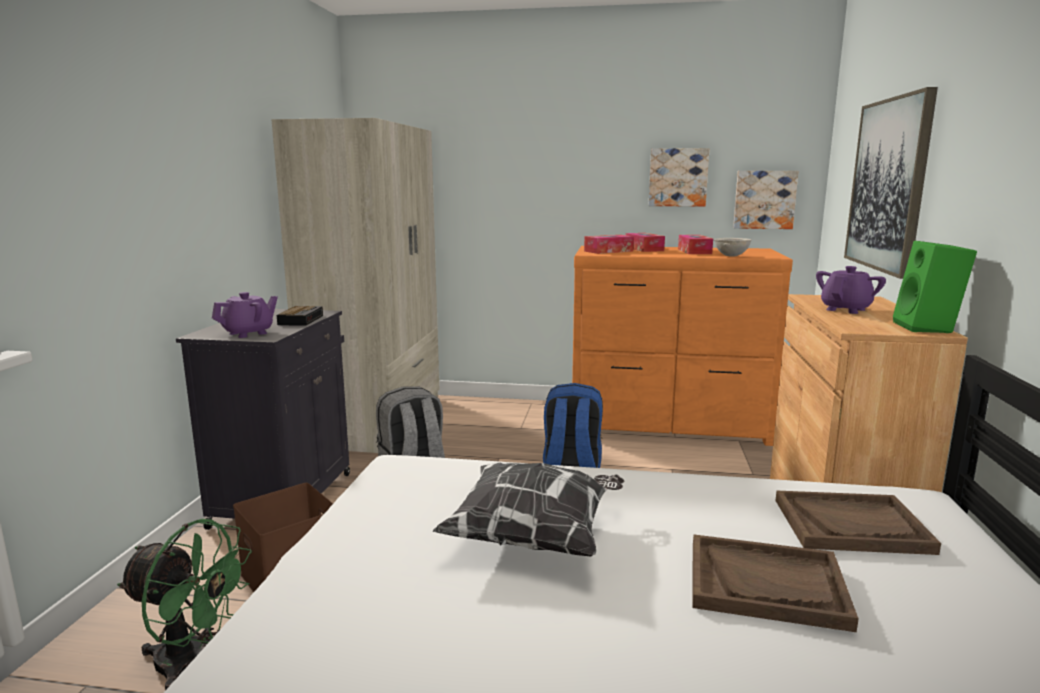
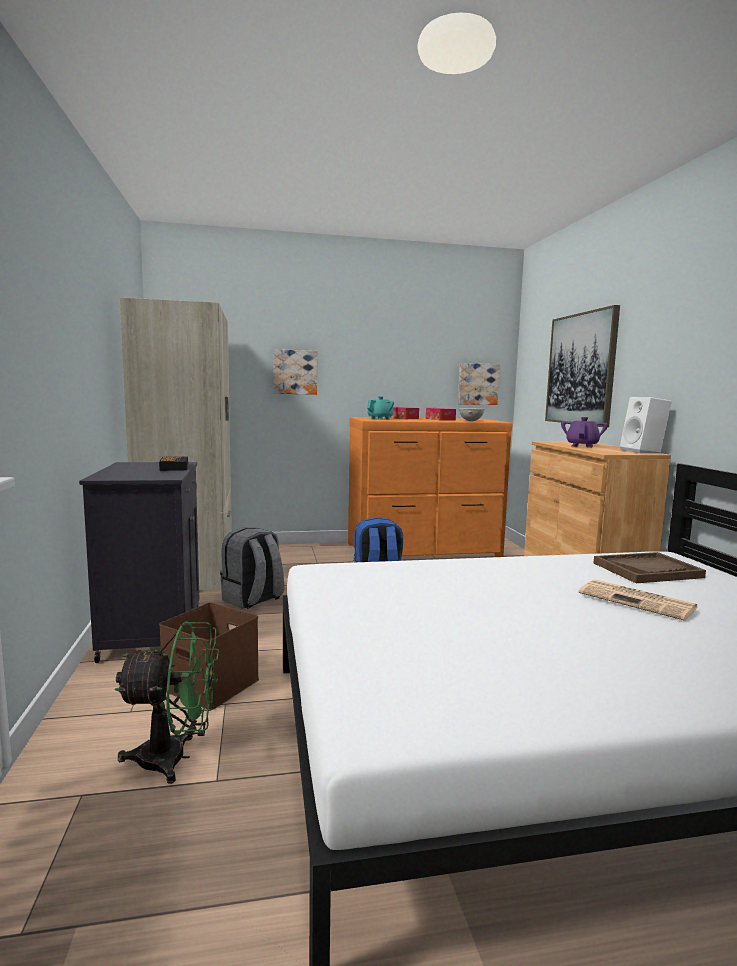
camera: 20 degrees left, 5 degrees down
(248, 333) = (145, 475): purple teapot -> none
(535, 536) = (473, 596): pillow -> none
(608, 251) = (380, 419): tissue box -> turquoise teapot
(678, 177) = (419, 366): picture -> picture (295, 372)
(766, 584) = (638, 601): brown tray -> newspaper
(928, 328) = (643, 452): green speaker -> white speaker

